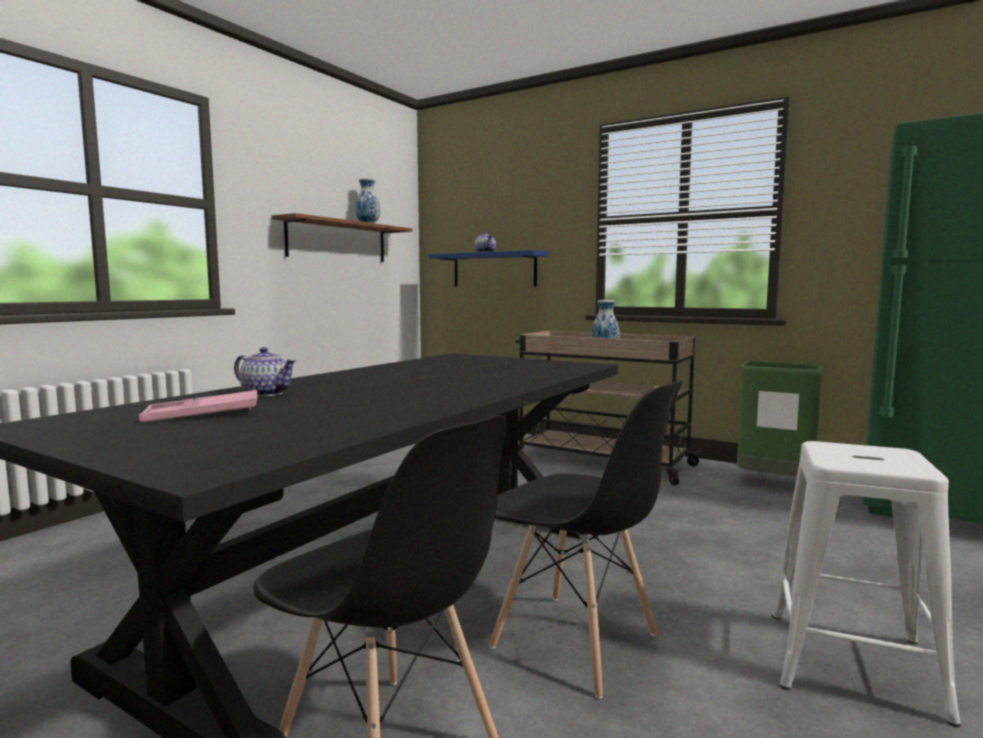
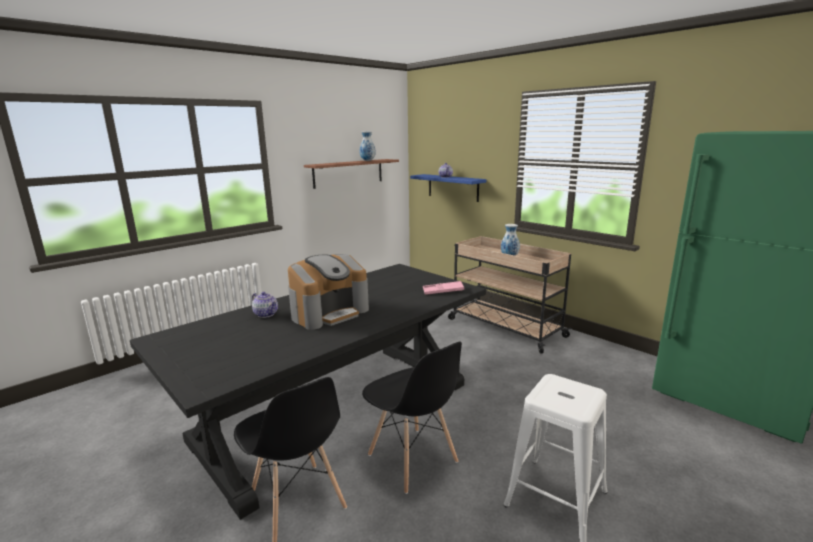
camera: 15 degrees right, 10 degrees up
(202, 415) = (226, 336): pink tray -> pink tray (443, 291)
(390, 388) = (329, 313): none -> coffee machine
(774, 484) = (611, 359): green trash can -> none

